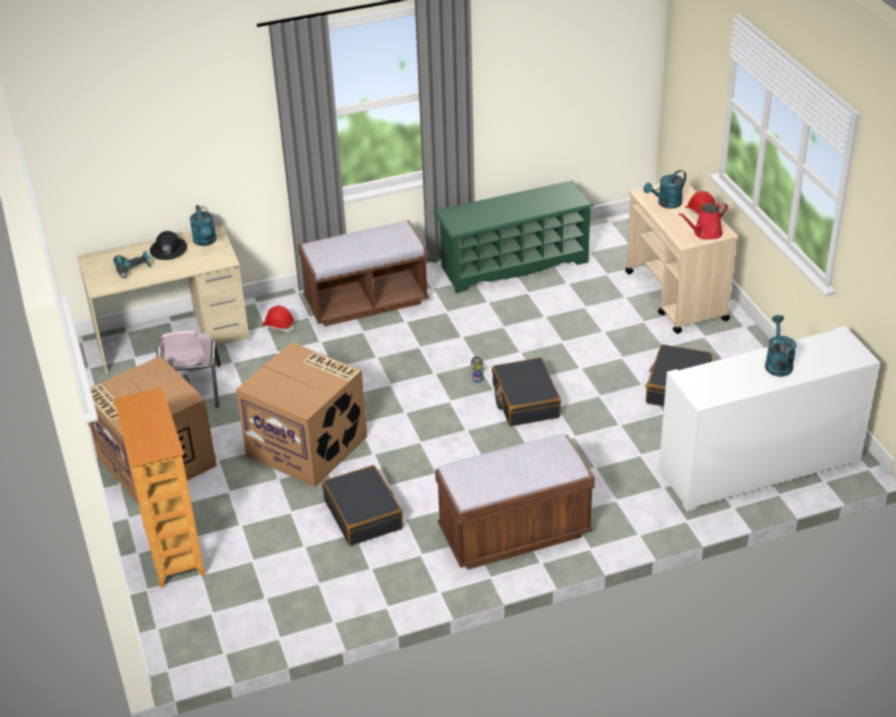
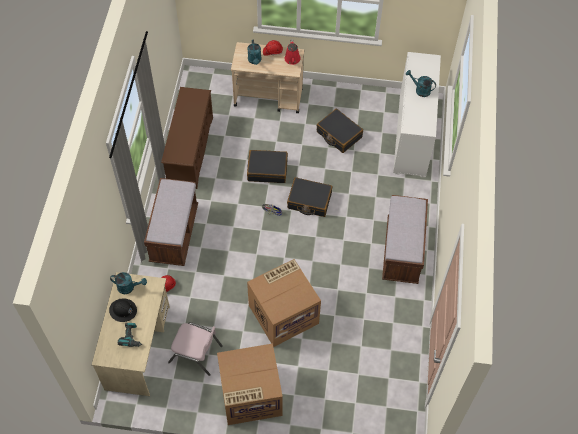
camera: 65 degrees left, 20 degrees up
(172, 550) = (329, 410): bookcase -> none
(363, 514) = (352, 309): black suitcase -> black suitcase (267, 170)
(514, 264) = (190, 150): green shoe rack -> brown shoe rack

